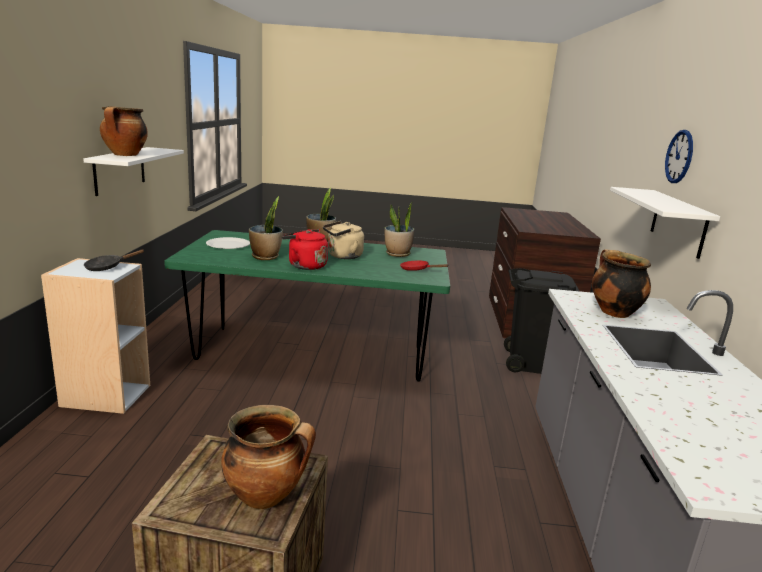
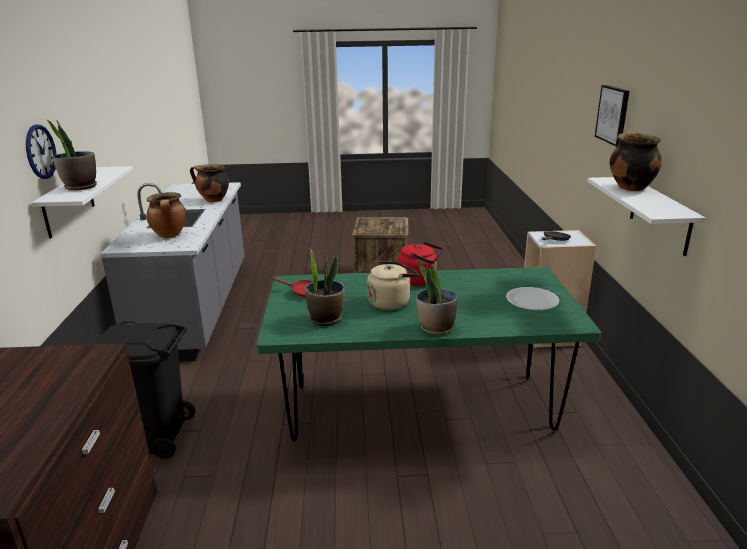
camera: 175 degrees right, 5 degrees up
(35, 102) = (613, 115): none -> picture
(265, 257) = (469, 286): potted plant -> potted plant (80, 187)
(266, 496) = (369, 224): cooking pot -> cooking pot (213, 200)

